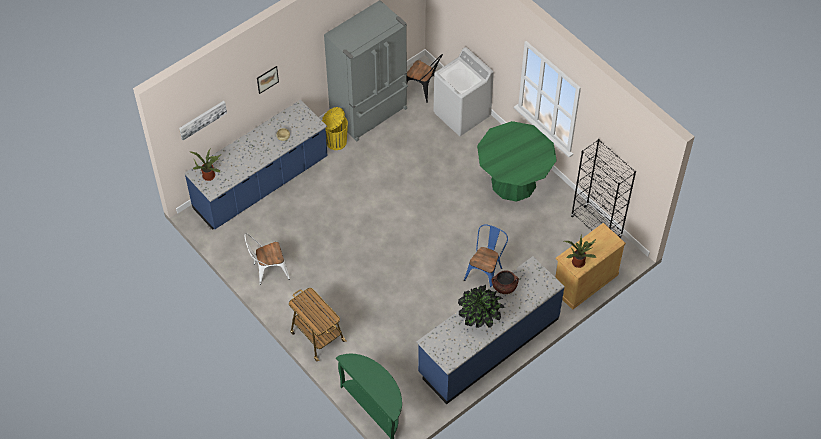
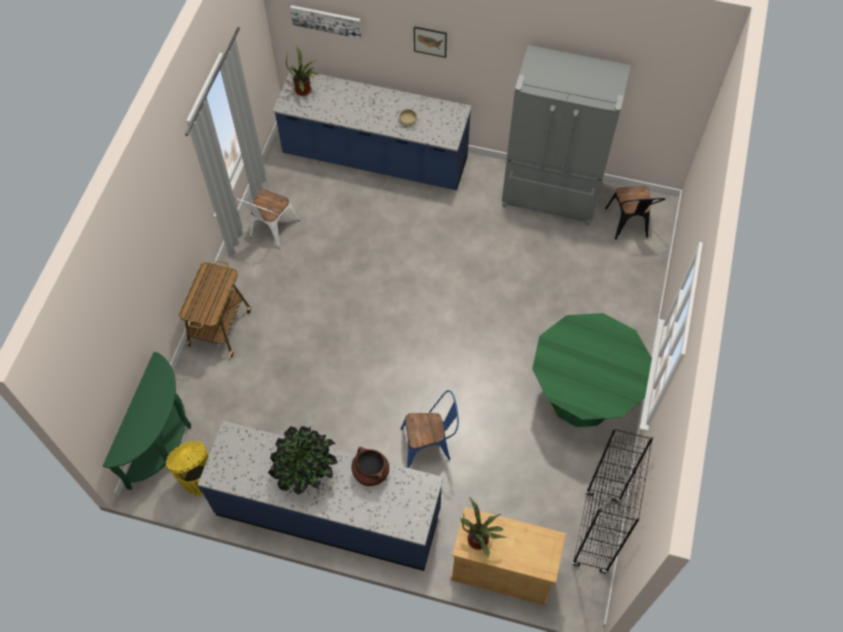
camera: 55 degrees right, 5 degrees up
(268, 271) = (271, 231): white chair -> white chair turned 105 degrees counterclockwise
(335, 142) = (485, 188): yellow trash can -> yellow trash can (199, 479)
(462, 114) = (630, 283): white washing machine -> none

